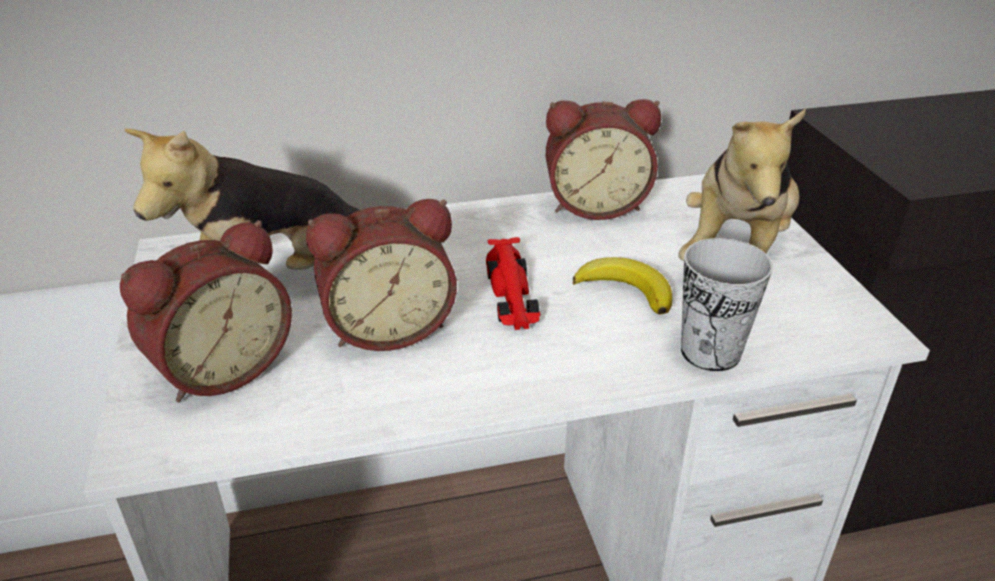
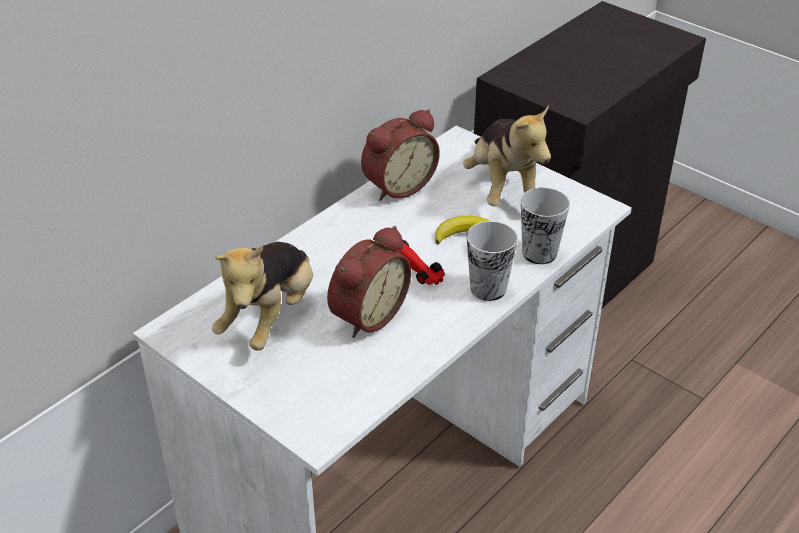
camera: 35 degrees left, 5 degrees up
(221, 367) = (303, 380): alarm clock -> none
(583, 366) = (488, 288): none -> cup

